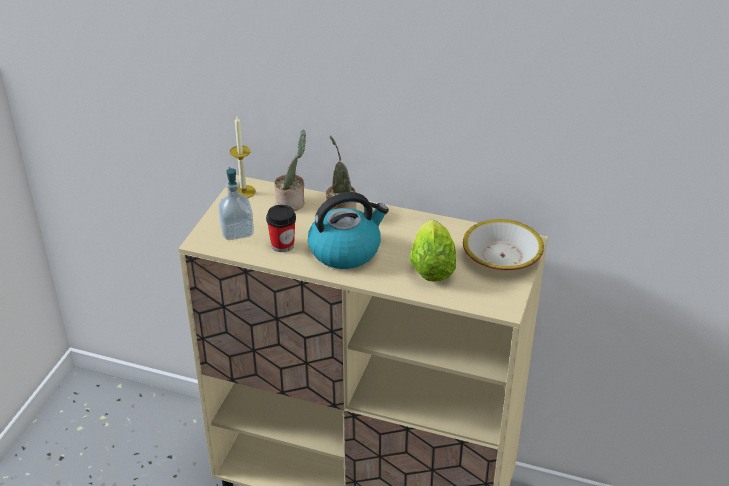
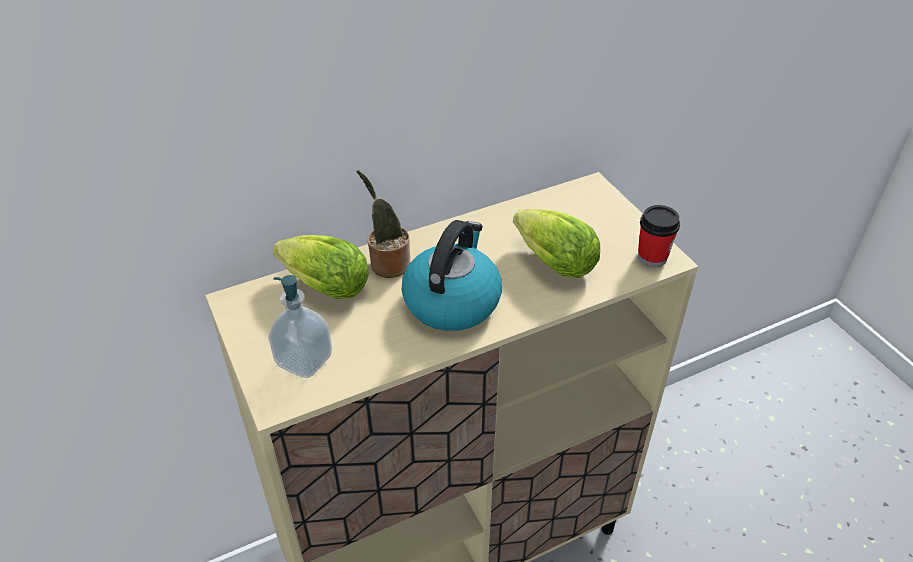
camera: 45 degrees left, 5 degrees up
(243, 192) = (246, 308): candle -> none
(282, 245) = (379, 340): cup -> cup (652, 257)
(292, 202) = (321, 286): potted plant -> lettuce
(502, 256) = (593, 213): bowl -> none

